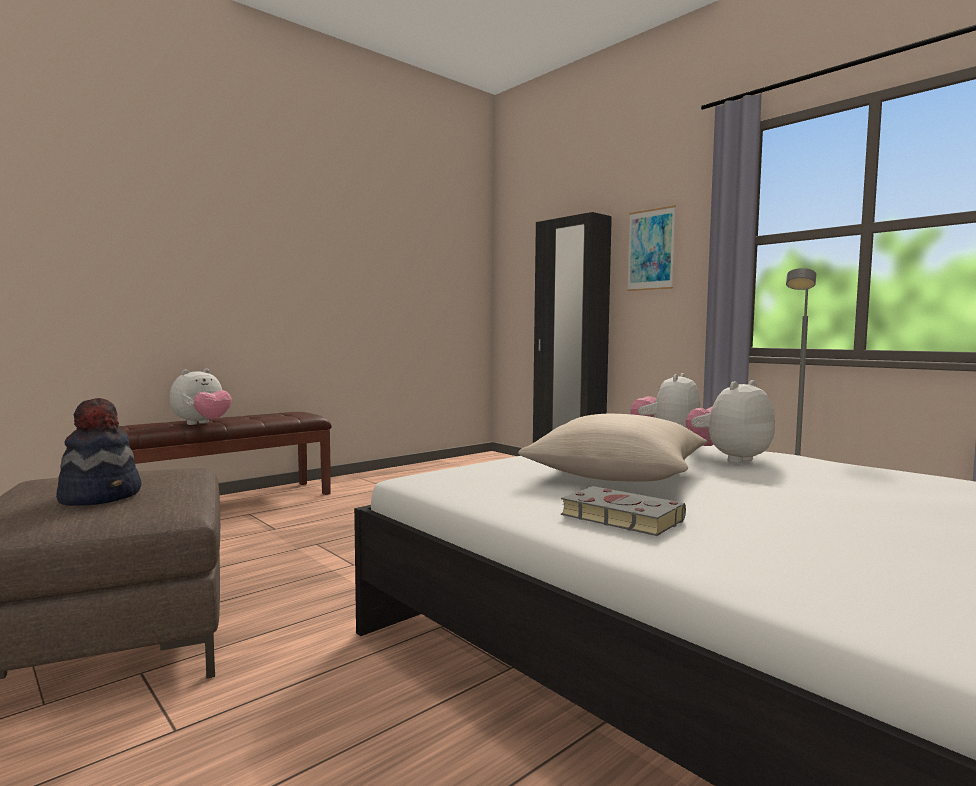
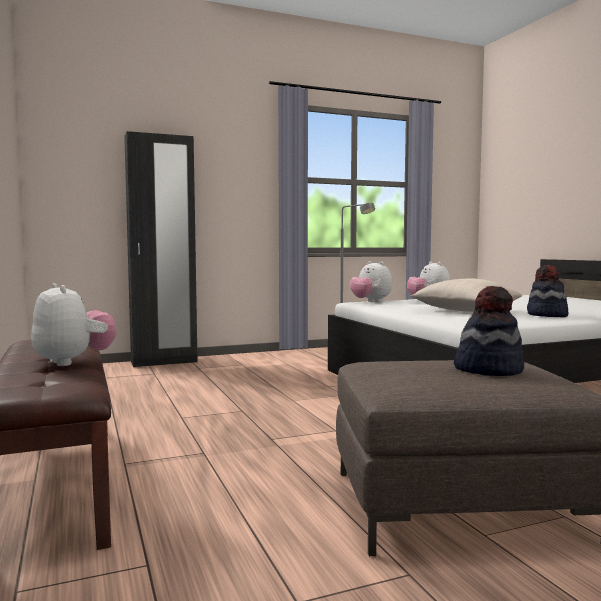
camera: 70 degrees left, 0 degrees up
(618, 517) = (547, 315): grey book -> hat
(651, 250) = (222, 174): picture -> none

